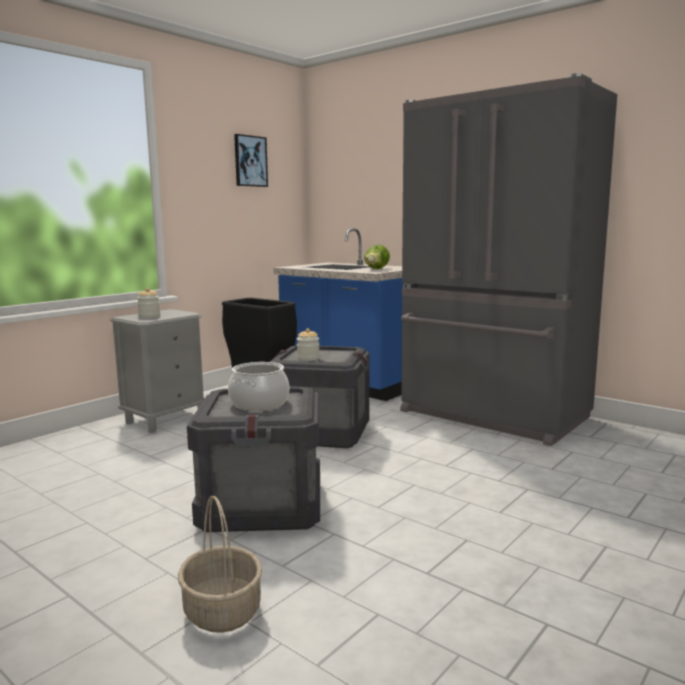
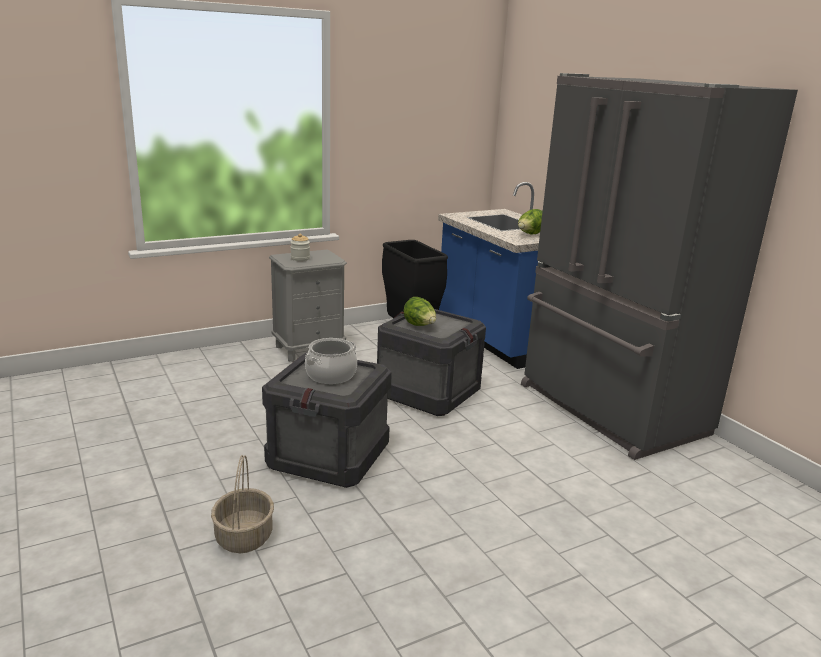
camera: 20 degrees right, 10 degrees up
(250, 161) = (431, 100): picture -> none
(308, 358) = (420, 326): jar -> lettuce

